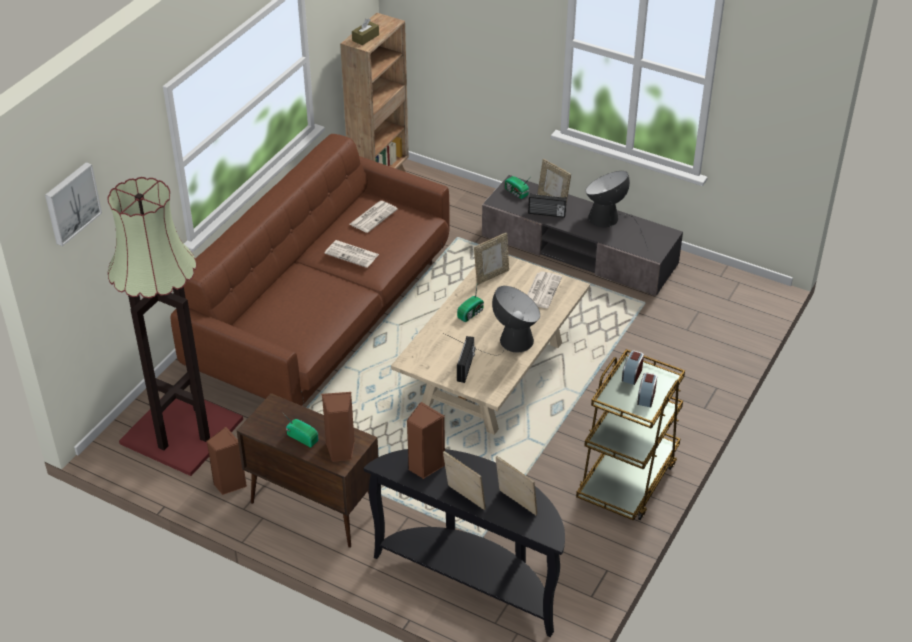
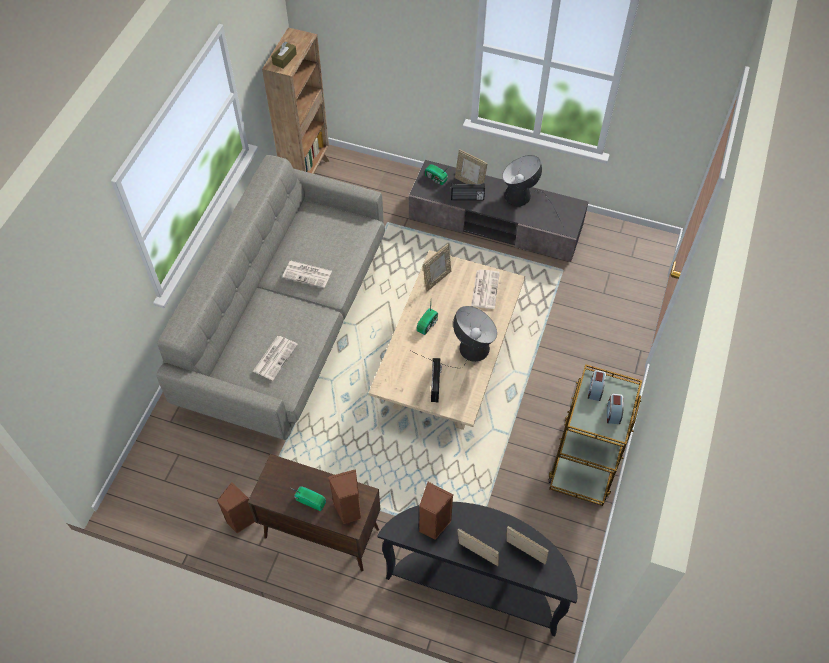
camera: 10 degrees left, 15 degrees up
(71, 203) = (45, 329): picture -> none
(181, 430) = (185, 468): floor lamp -> none
(324, 315) = (287, 324): brown sofa -> grey sofa
(373, 216) = (318, 229): newspaper -> newspaper (275, 357)

